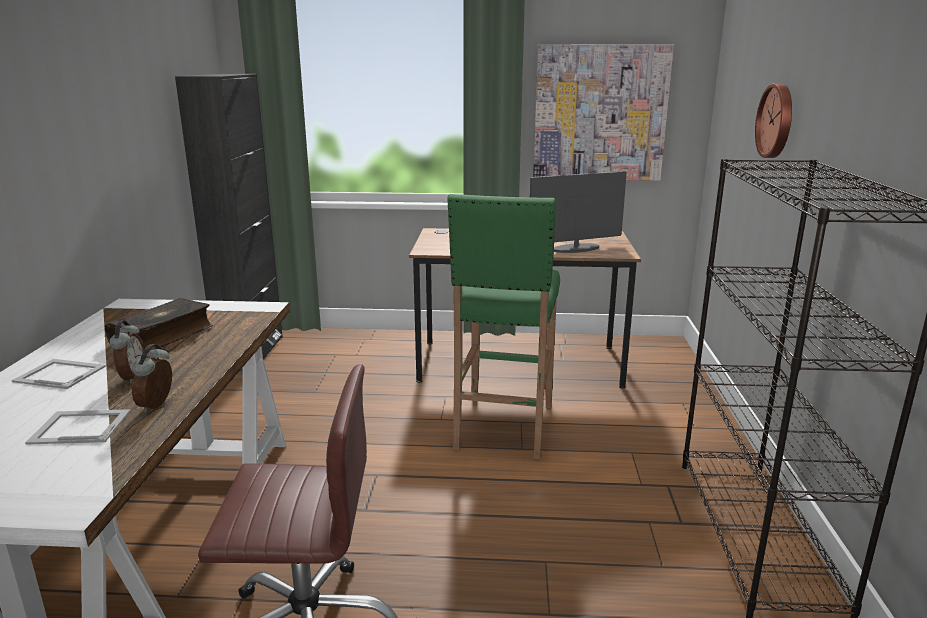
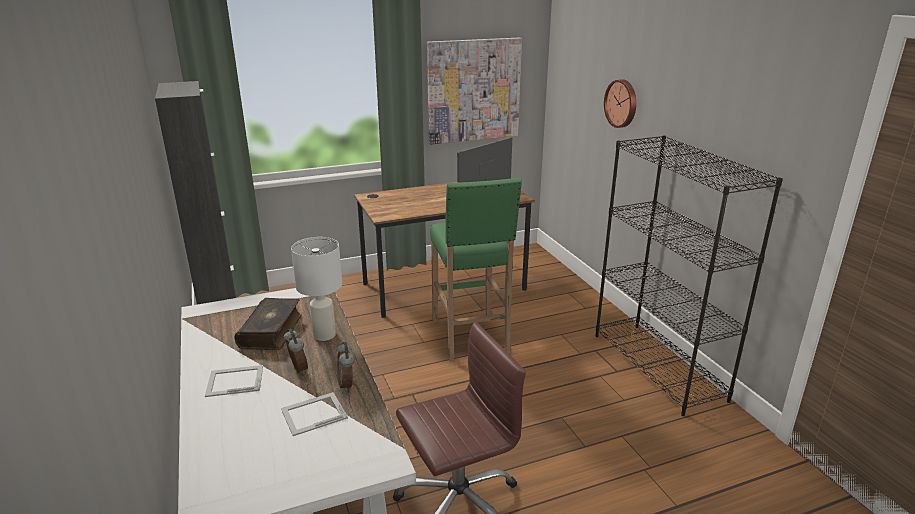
camera: 25 degrees left, 5 degrees up
(209, 350) = (325, 335): none -> white table lamp

